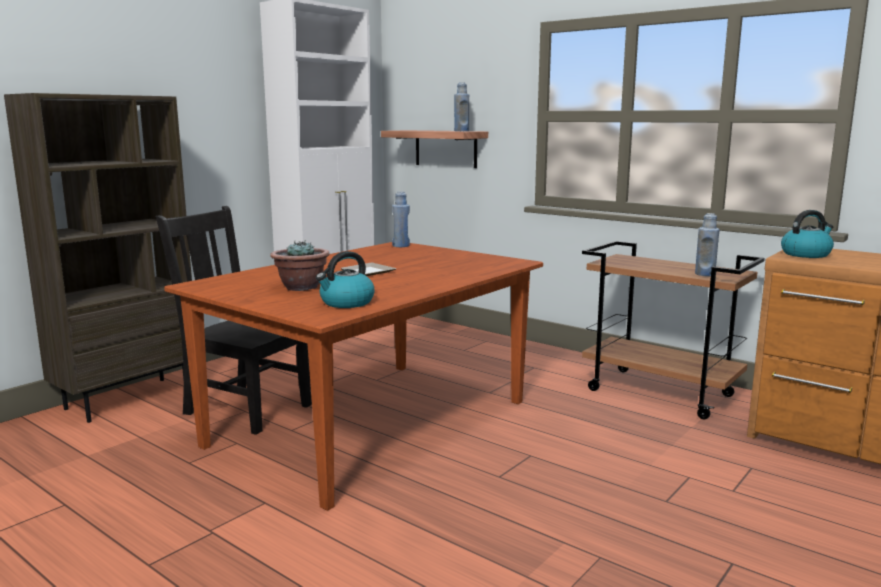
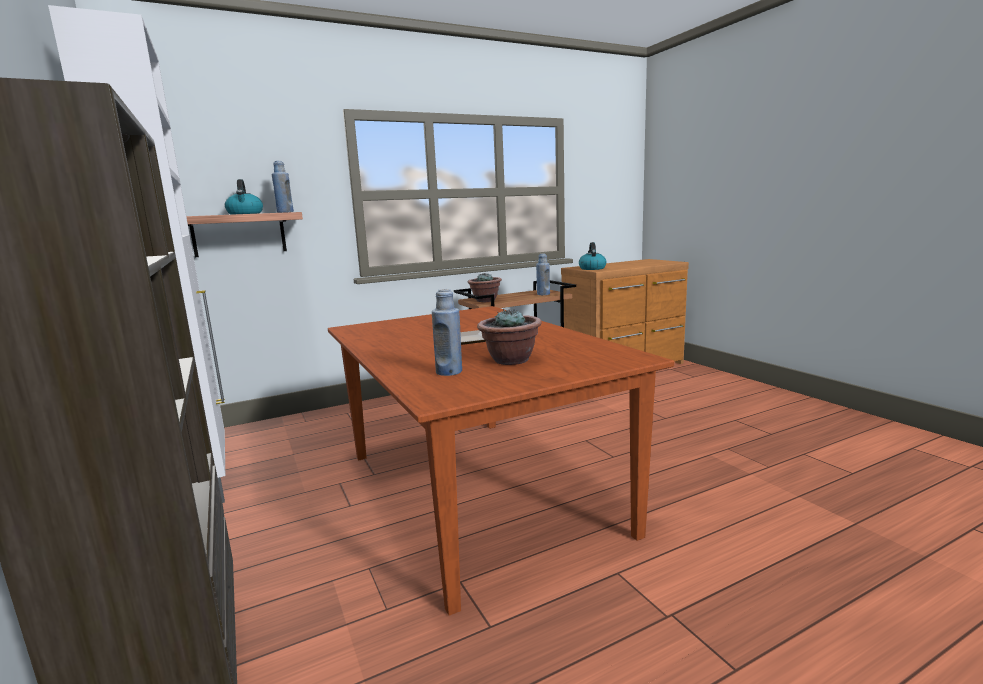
camera: 65 degrees left, 0 degrees up
(245, 408) = (360, 567): black chair -> none
(346, 303) = (591, 350): kettle -> kettle (245, 214)
(401, 246) = (360, 327): blue bottle -> blue bottle (449, 372)
(621, 261) = (485, 300): none -> potted plant

